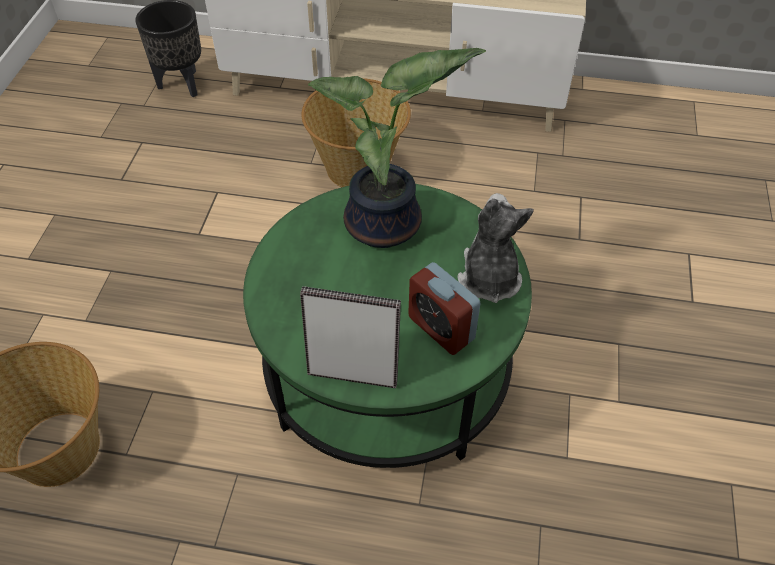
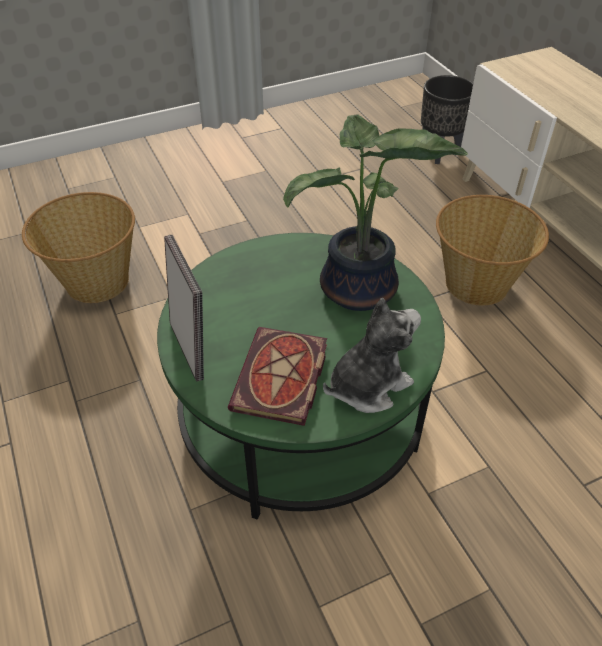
camera: 55 degrees right, 5 degrees down
(441, 328) = (282, 380): alarm clock -> book

